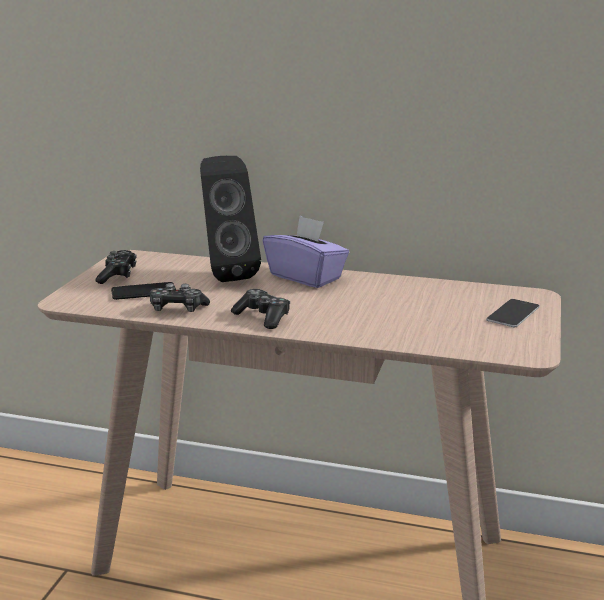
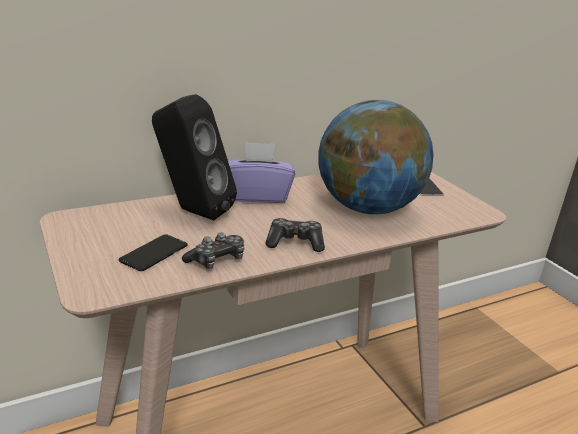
camera: 45 degrees left, 5 degrees up
(117, 275) = (94, 243): game controller -> none
(394, 313) = (367, 208): none -> globe

